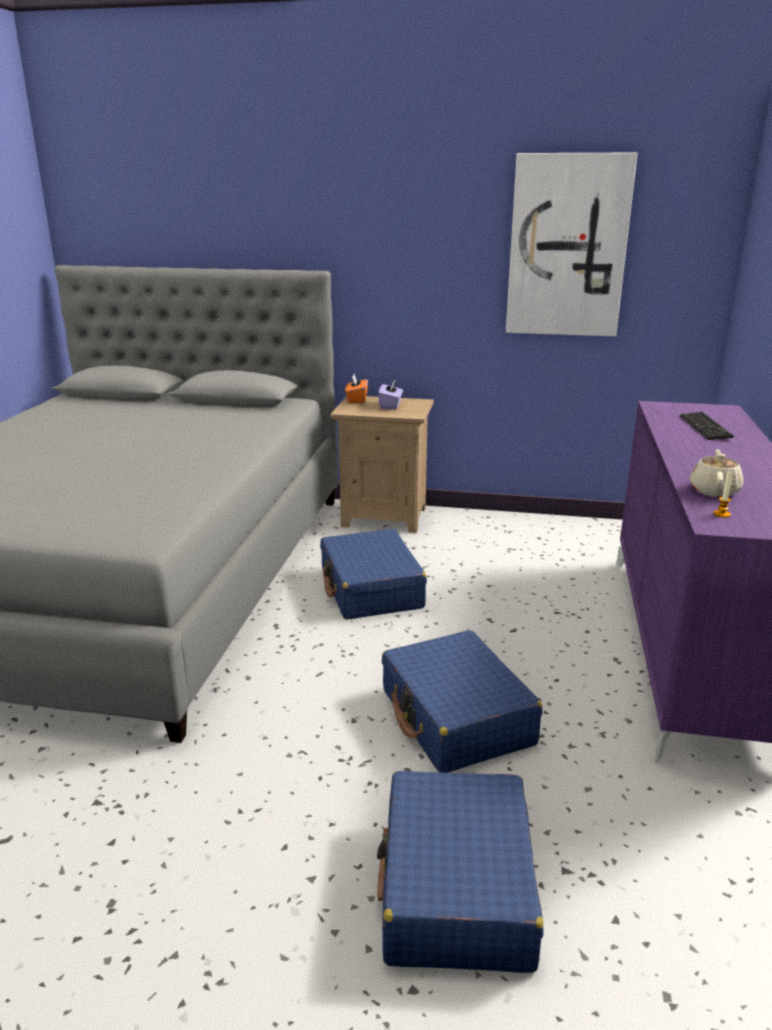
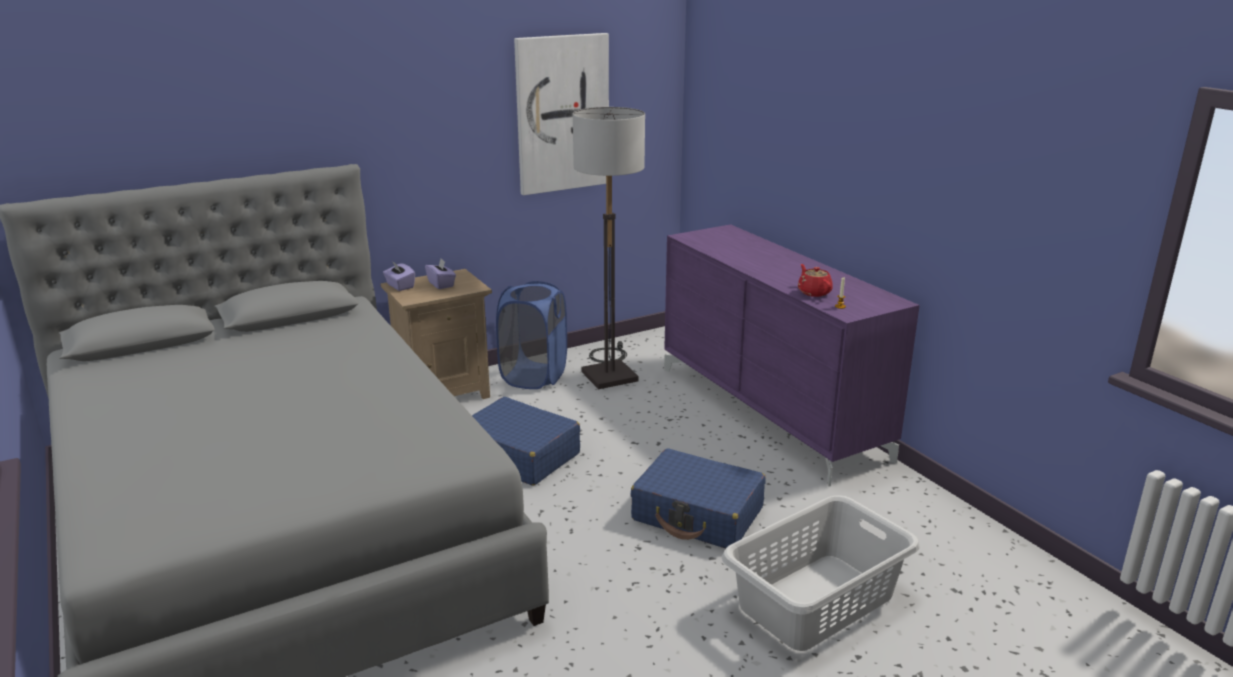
camera: 40 degrees left, 0 degrees up
(356, 400) = (400, 286): orange tissue box -> purple tissue box
(456, 888) = (817, 601): blue suitcase -> grey laundry basket
(478, 528) = (534, 376): none -> blue laundry basket
(557, 546) = (609, 371): none -> floor lamp
(705, 427) = (740, 247): keyboard -> none
(714, 490) = (814, 292): beige teapot -> red teapot

